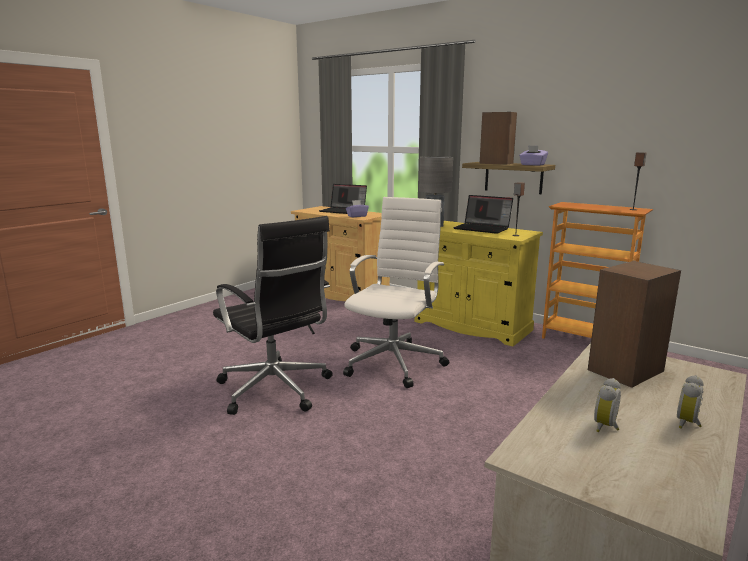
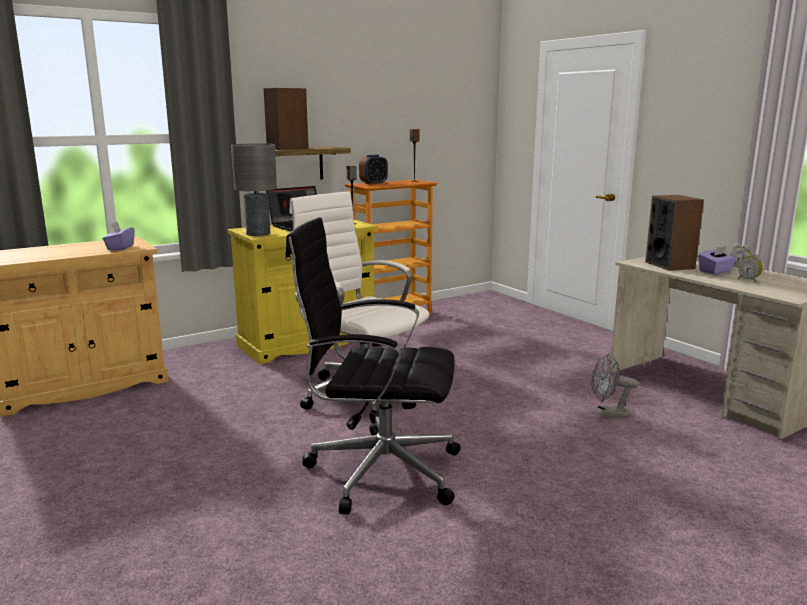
camera: 70 degrees left, 0 degrees up
(276, 390) = (379, 471): black office chair -> black office chair turned 150 degrees counterclockwise
(344, 211) = (59, 248): laptop -> none
(451, 489) = (608, 414): none -> grey fan
(532, 165) = (328, 147): purple tissue box -> purple tissue box (715, 271)
(584, 205) = (373, 183): none -> alarm clock

